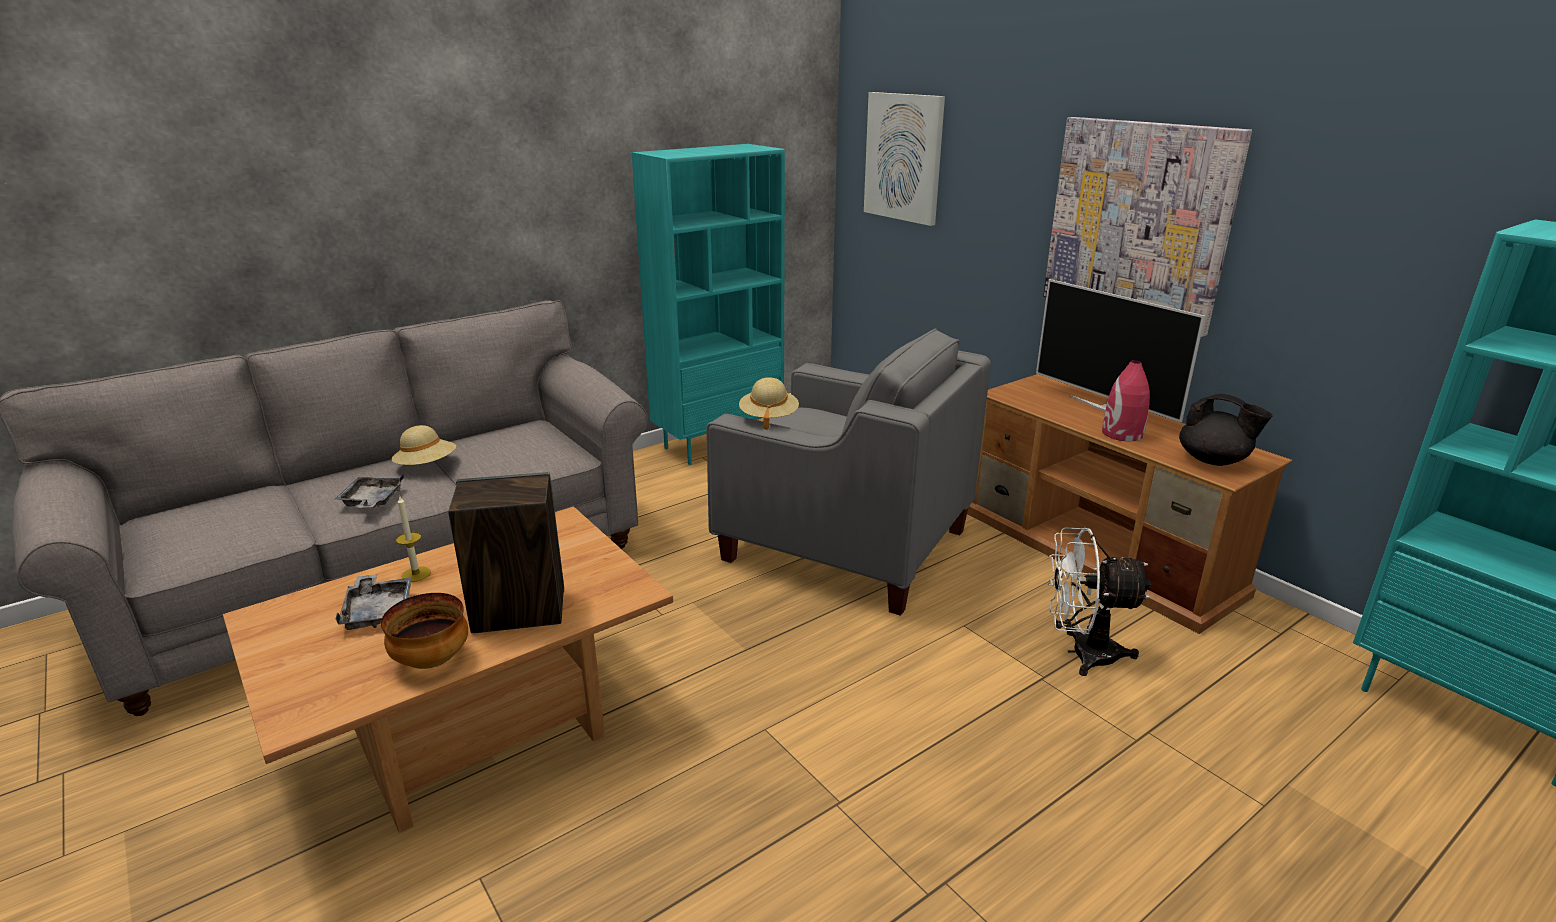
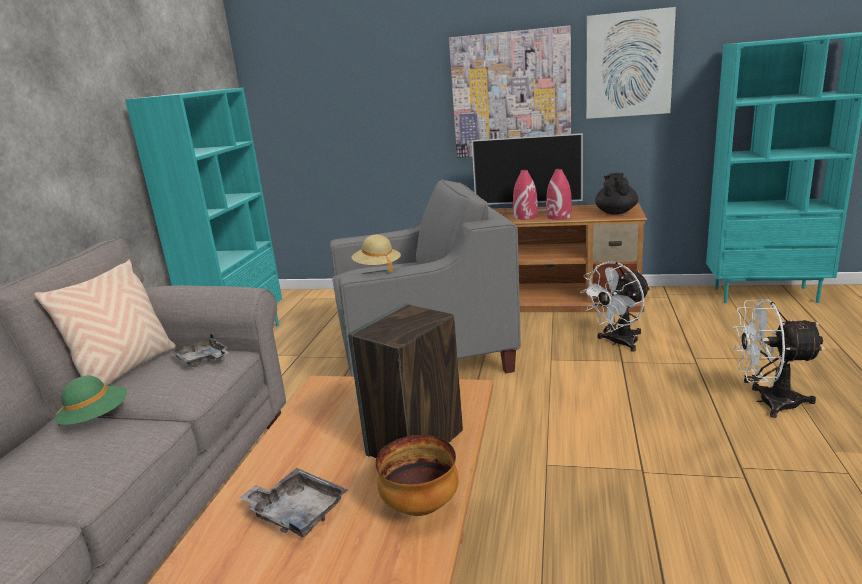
camera: 40 degrees left, 5 degrees down
(372, 501) = (89, 465): grey tray -> grey tray (203, 359)
(416, 574) = (273, 474): candle -> none
(427, 466) = (96, 419): beige hat -> green hat
(496, 432) = (126, 370): none -> beige pillow
(904, 157) = (312, 90): picture -> picture (628, 65)
(1081, 415) = (525, 216): none -> red vase
(1135, 848) = (768, 402): none -> white fan
(1213, 460) = (615, 212): black teapot -> black teapot turned 75 degrees counterclockwise

